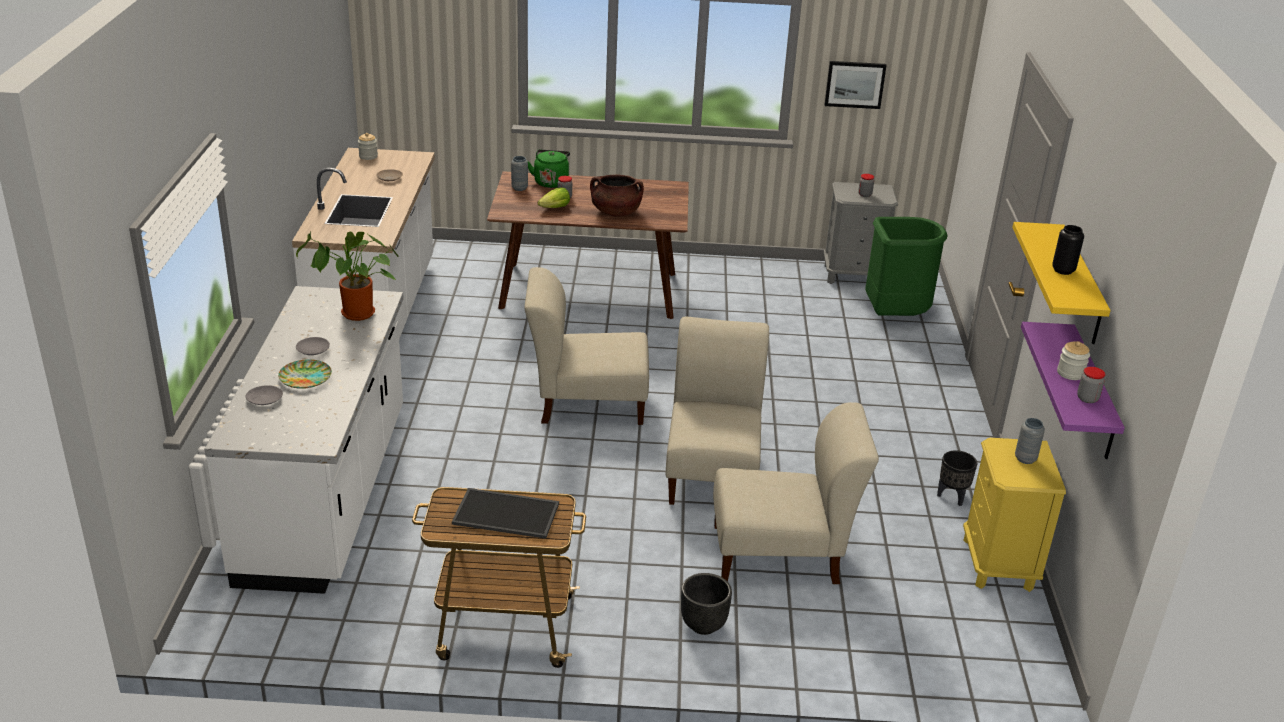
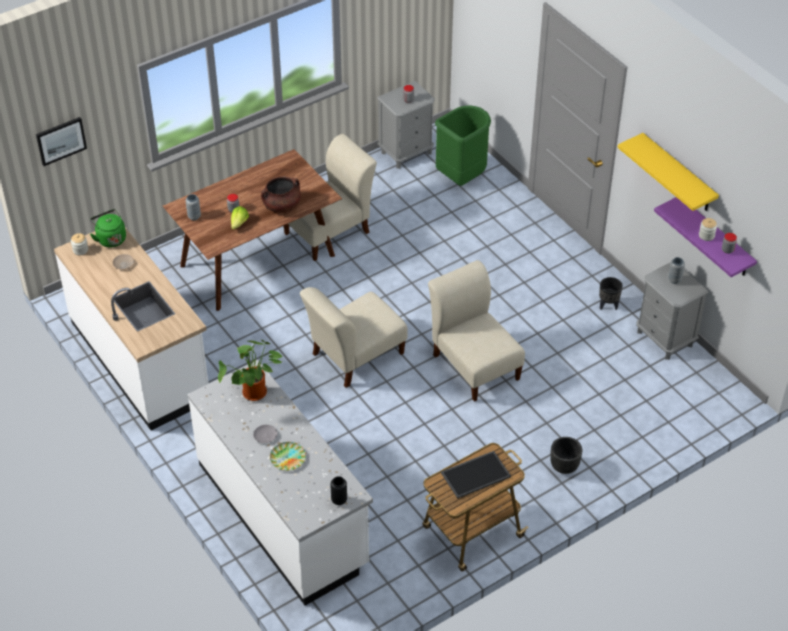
camera: 35 degrees left, 15 degrees up
(264, 399) = (286, 487): grey plate -> none
(551, 182) = (207, 199): green kettle -> green kettle (110, 238)
(782, 554) = (560, 398): beige chair -> beige chair (330, 231)
(855, 84) = (380, 28): picture -> picture (61, 140)
(998, 564) = (665, 338): yellow nightstand -> grey nightstand
(1063, 270) = (674, 174): black vase -> black vase (339, 500)

